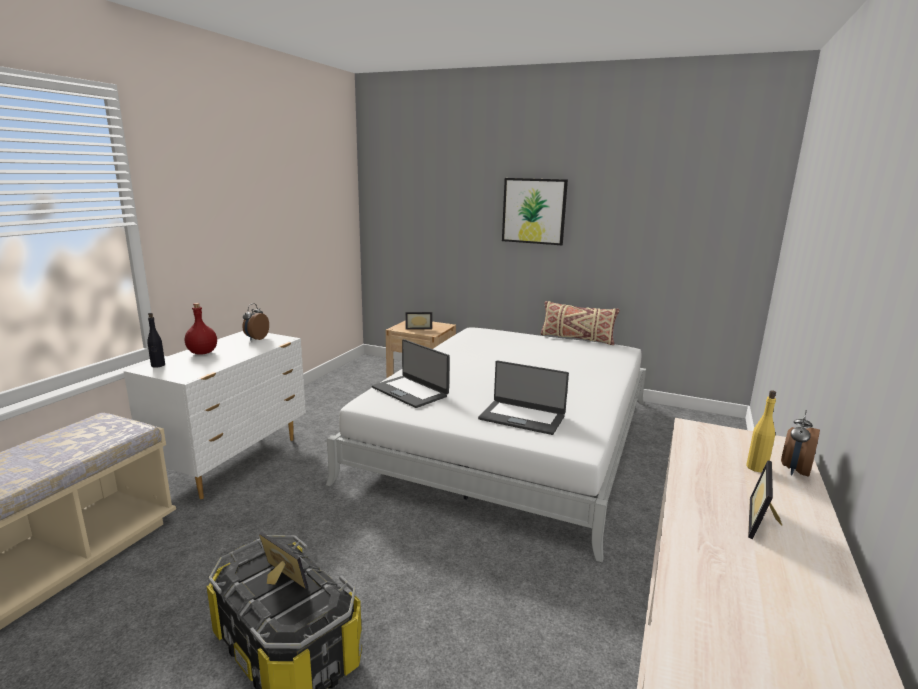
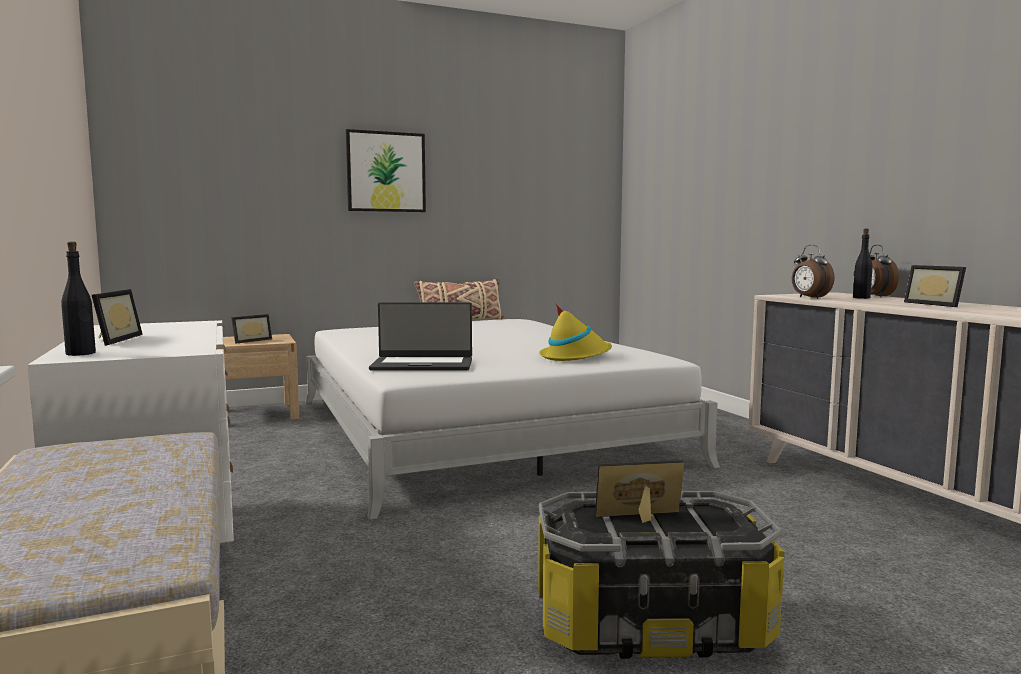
camera: 45 degrees left, 10 degrees down
(202, 352) = (111, 340): red bottle -> picture frame
(256, 338) = (150, 326): alarm clock -> alarm clock (809, 298)
(522, 417) = (575, 356): laptop -> yellow hat
(756, 467) = (861, 298): yellow bottle -> black bottle

